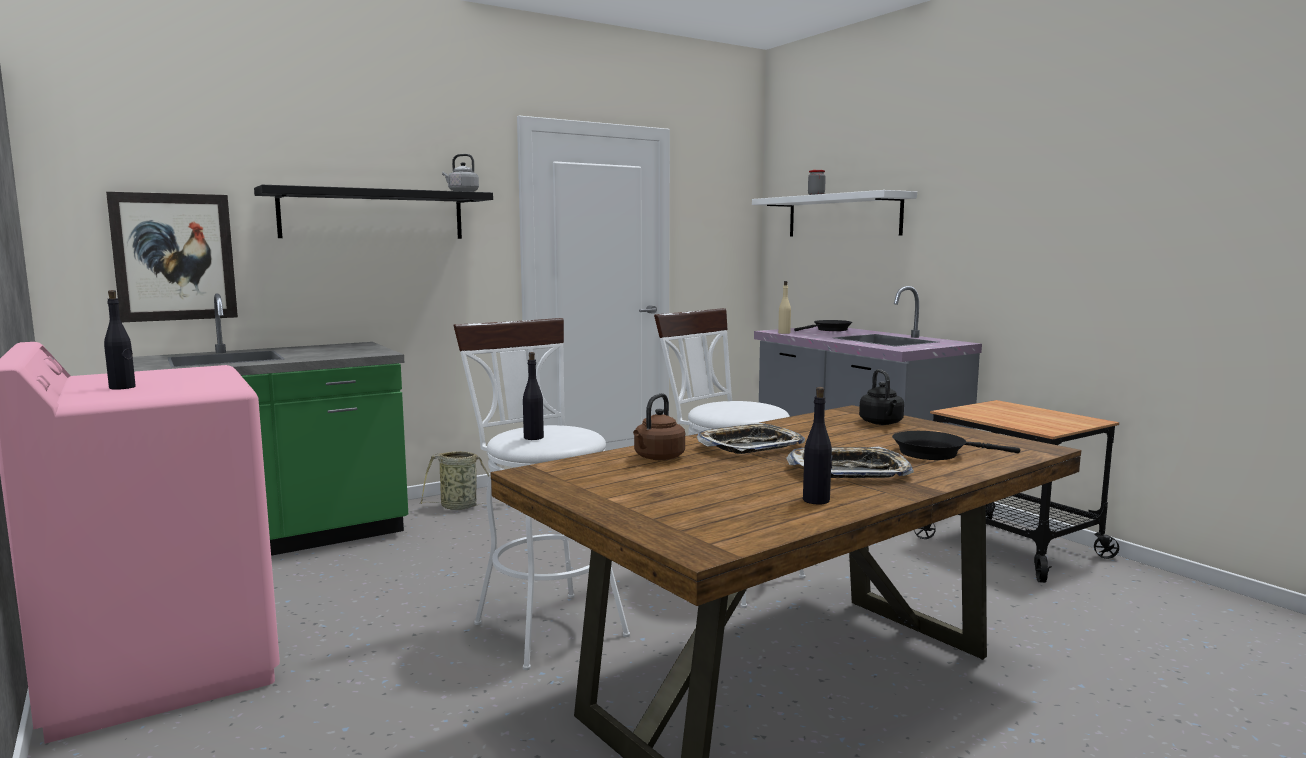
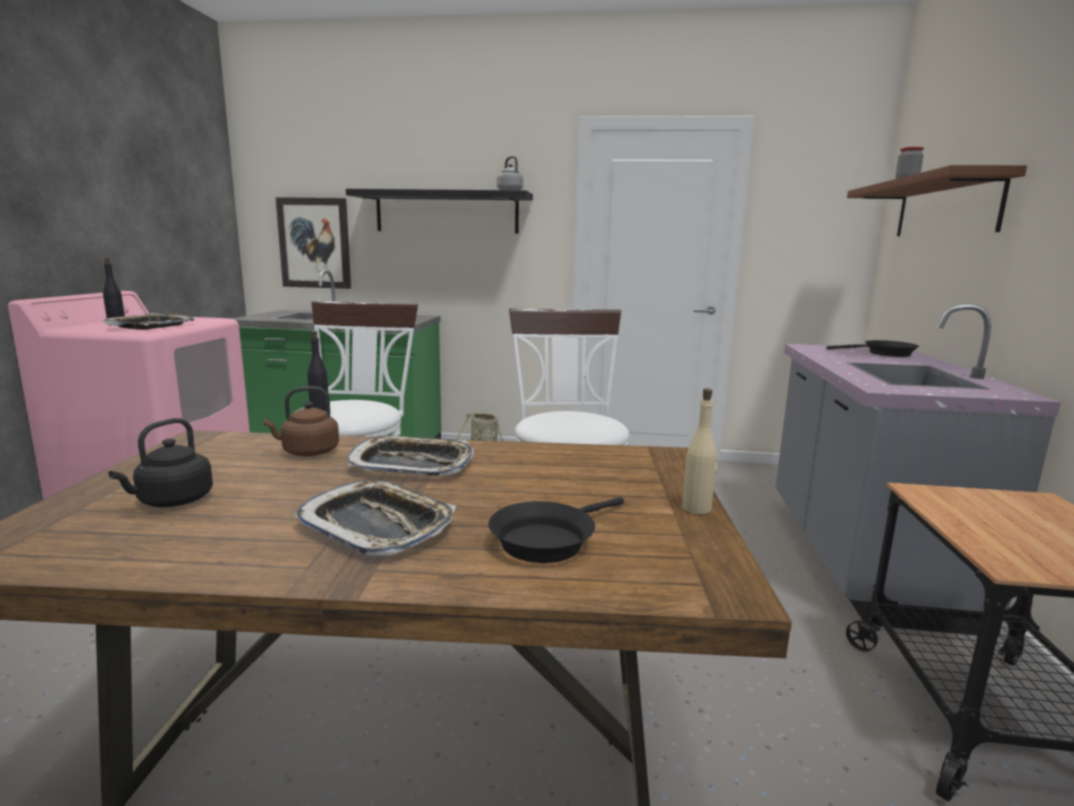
camera: 40 degrees right, 5 degrees up
(194, 383) = (151, 327): none -> tray
(784, 333) = (808, 350): beige bottle -> beige bottle (697, 508)
(816, 500) = (221, 547): black bottle -> none
(843, 216) = (946, 207): white shelf -> brown shelf
(882, 423) = (636, 479): black kettle -> black kettle (172, 501)
(935, 453) = (548, 540): black frying pan -> black frying pan turned 90 degrees counterclockwise

